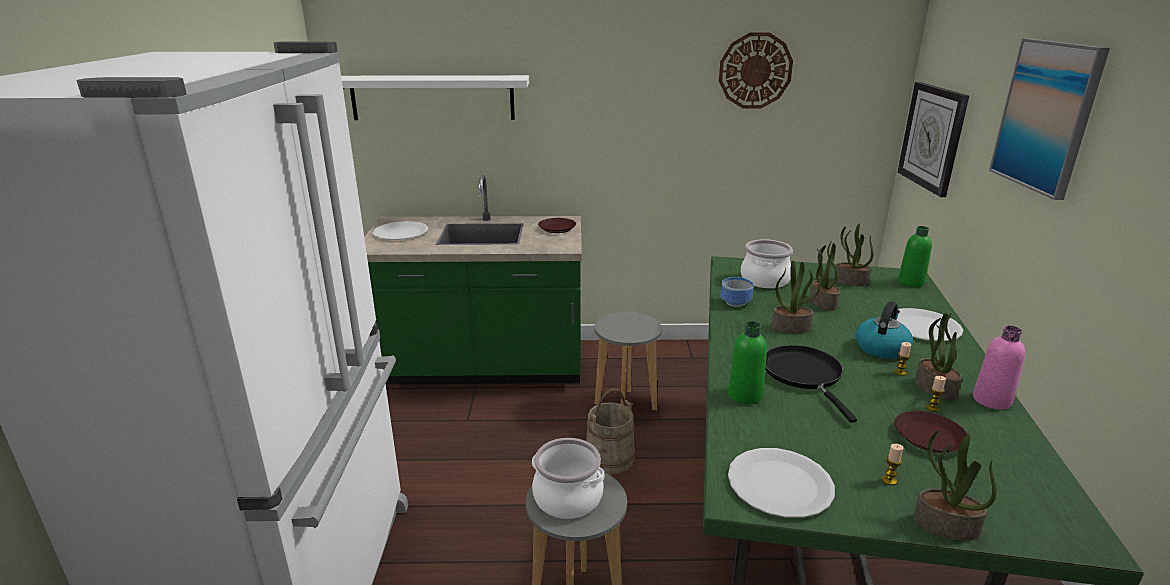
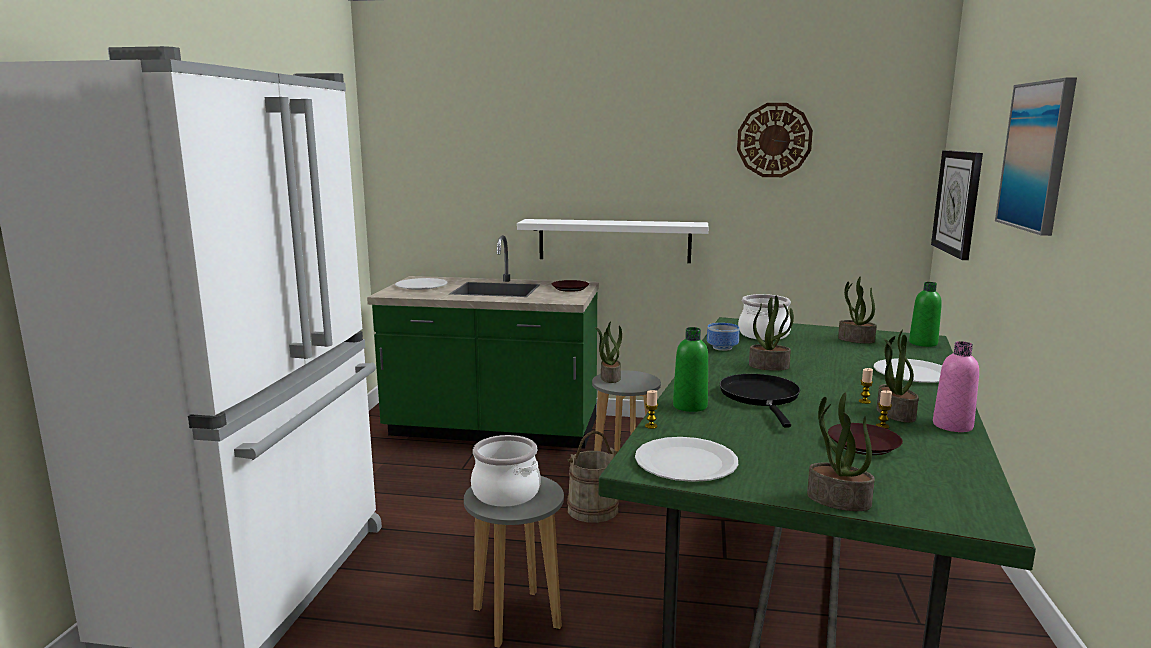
camera: 10 degrees right, 10 degrees down
(432, 97) = (463, 164): white shelf -> white shelf (614, 240)
(822, 302) = (814, 352): potted plant -> potted plant (610, 377)
(881, 348) = (856, 384): kettle -> none
(889, 480) = (800, 468): candle -> candle (651, 426)

